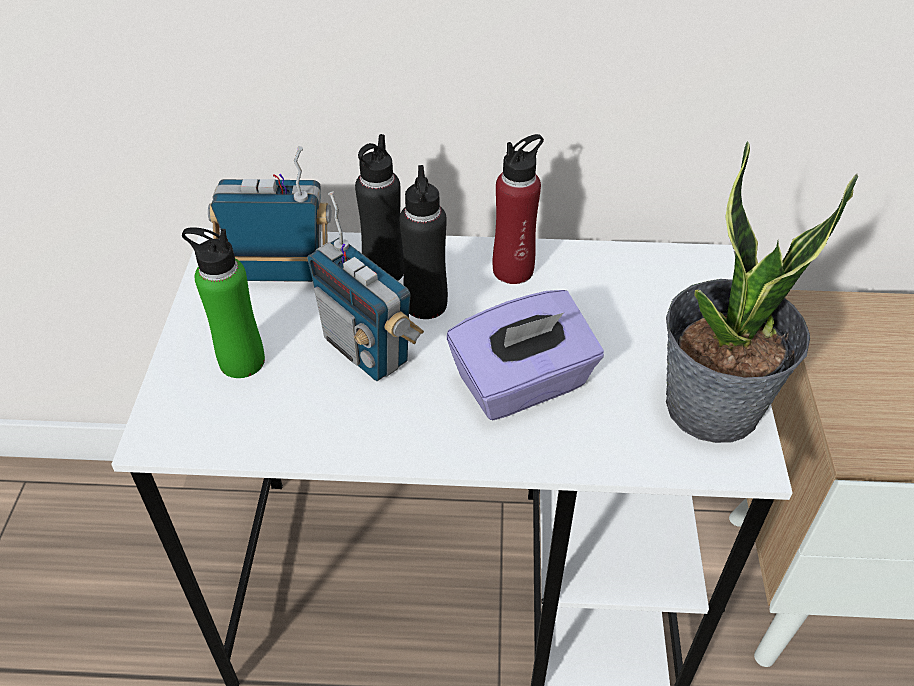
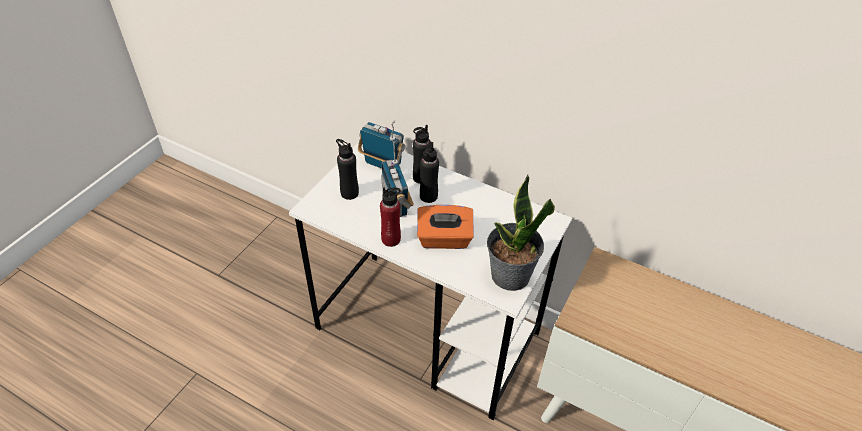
camera: 25 degrees right, 0 degrees up
(241, 361) = (349, 193): green bottle -> black bottle
(513, 270) = (472, 195): red bottle -> red bottle (391, 239)
(523, 384) = (444, 239): purple tissue box -> orange tissue box

